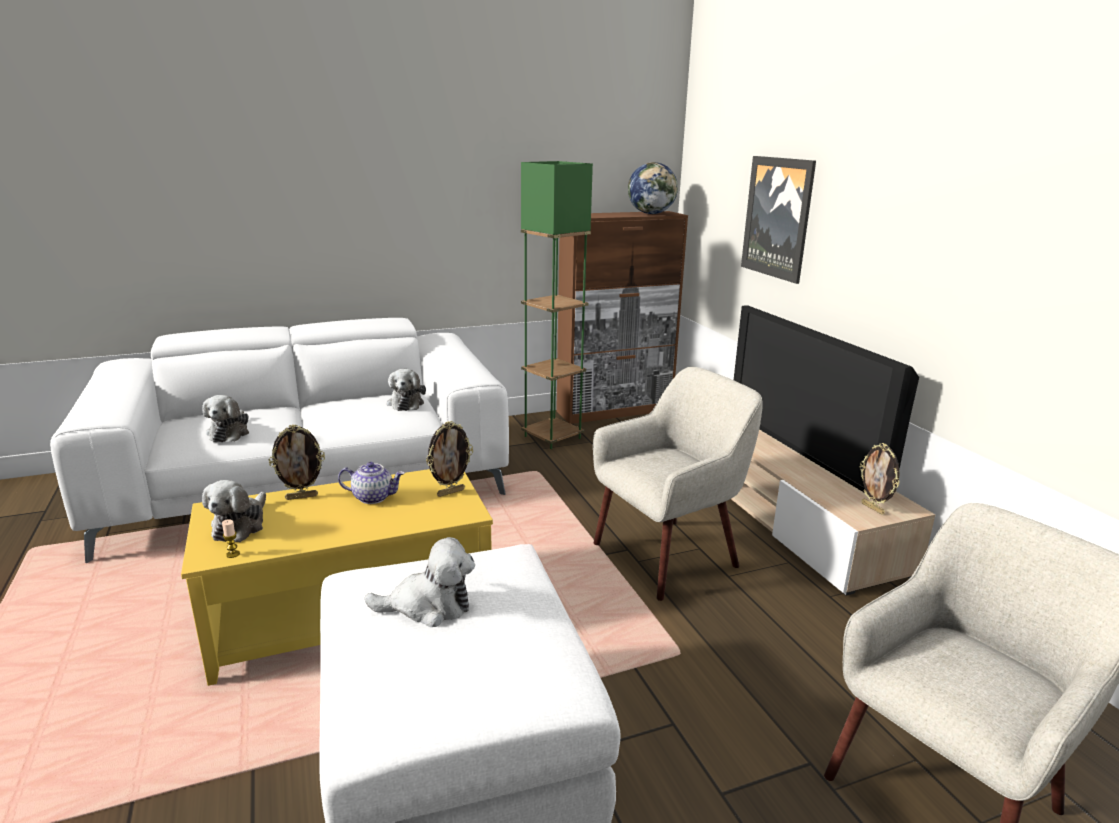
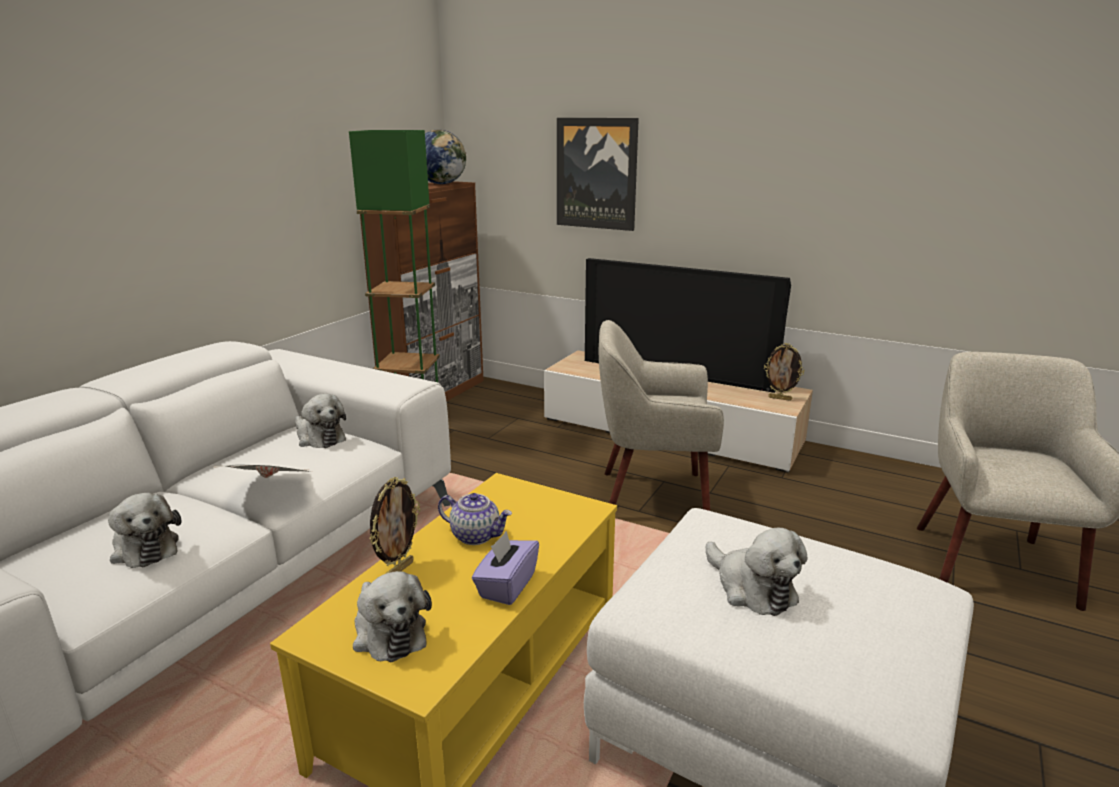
camera: 40 degrees left, 0 degrees up
(233, 554) = (444, 662): candle -> none
(328, 425) = (272, 490): none -> newspaper
(333, 533) = (506, 586): none -> purple tissue box
(373, 497) = (476, 535): teapot -> teapot turned 60 degrees clockwise
(429, 606) = (752, 588): plush toy -> plush toy turned 105 degrees clockwise
(450, 492) = (538, 499): picture frame -> none
(667, 555) = (652, 496): beige armchair -> beige armchair turned 105 degrees counterclockwise

